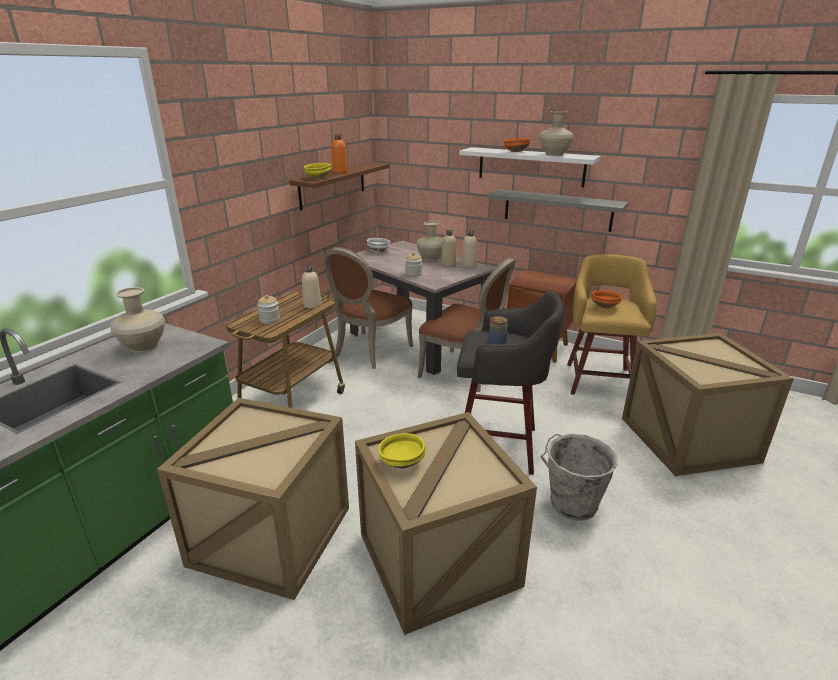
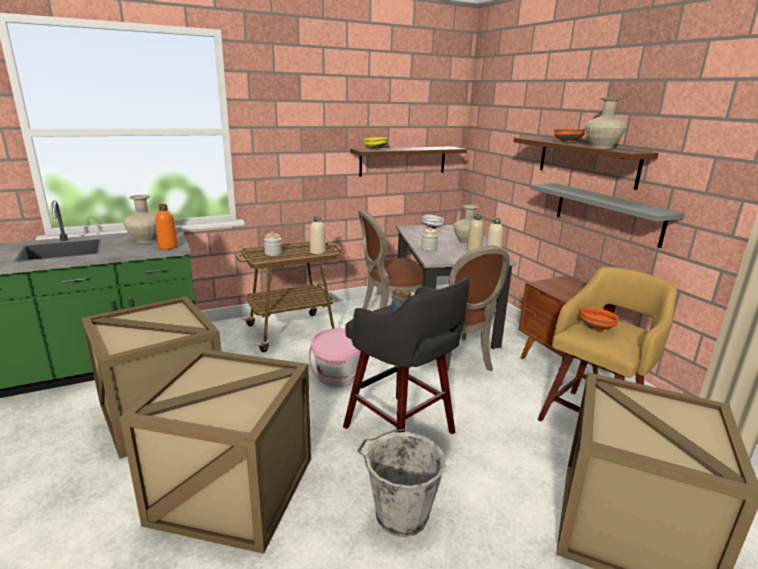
camera: 35 degrees right, 5 degrees down
(340, 172) = (405, 148): orange bottle -> orange bottle (168, 247)
(393, 424) = (338, 376): none -> pink bucket
(401, 462) = (203, 376): yellow bowl -> none
(531, 167) = (587, 161): white shelf -> brown shelf

